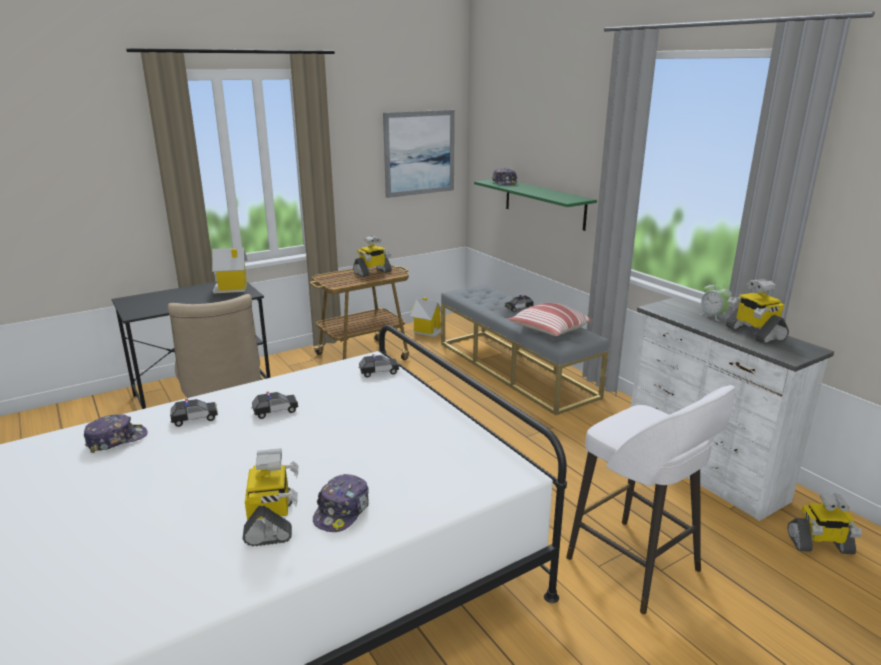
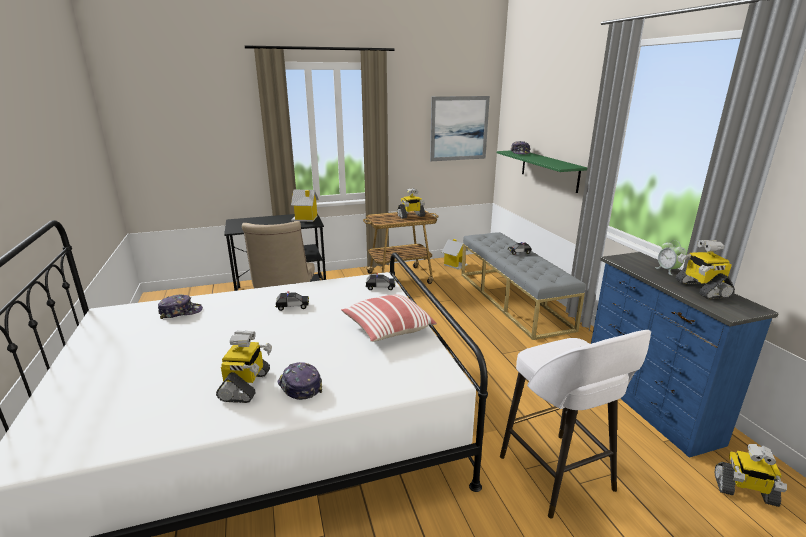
camera: 15 degrees right, 0 degrees up
(194, 419) = (237, 305): toy car -> none
(342, 511) = (299, 386): cap -> cap turned 105 degrees clockwise
(548, 331) = (536, 271): pillow -> pillow (387, 329)
(702, 470) = (647, 404): white dresser -> blue dresser

